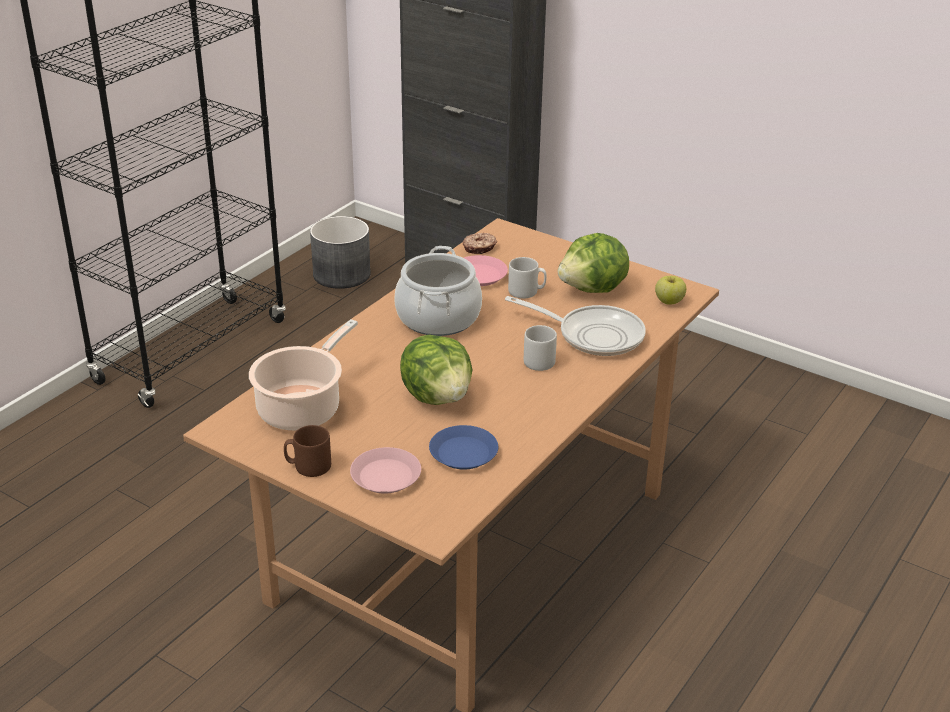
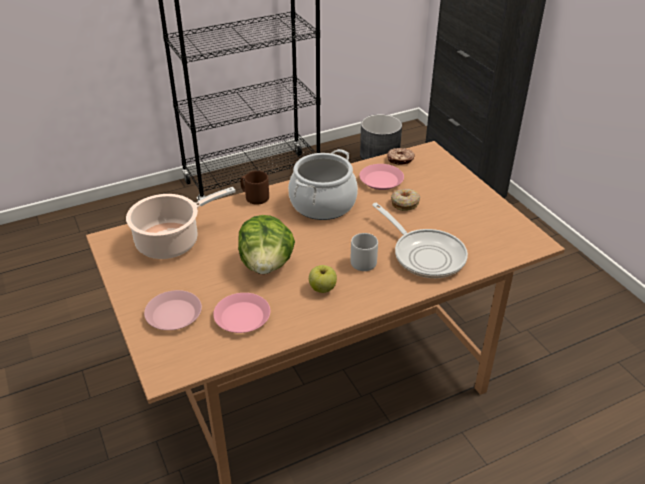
camera: 30 degrees right, 5 degrees up
(308, 466) = (133, 287): brown mug -> brown mug (254, 197)
(464, 453) = (242, 317): blue plate -> pink plate
(526, 291) = (404, 203): grey mug -> donut
(593, 289) = (458, 217): lettuce -> none
(669, 301) = (511, 246): apple -> apple (322, 288)

